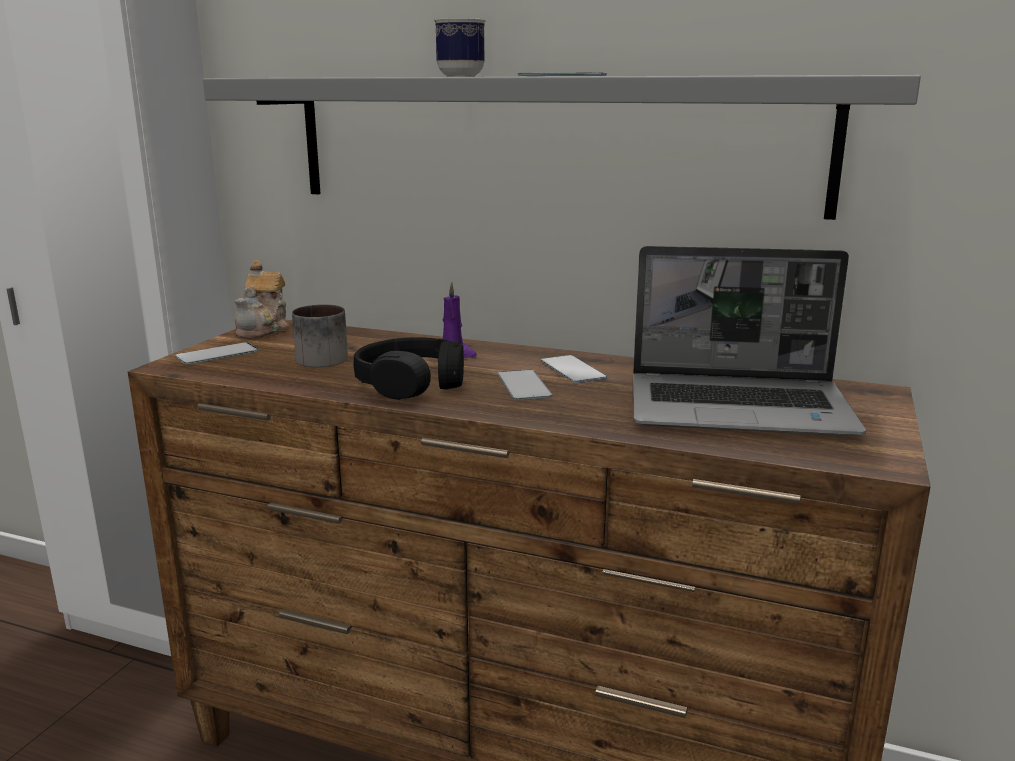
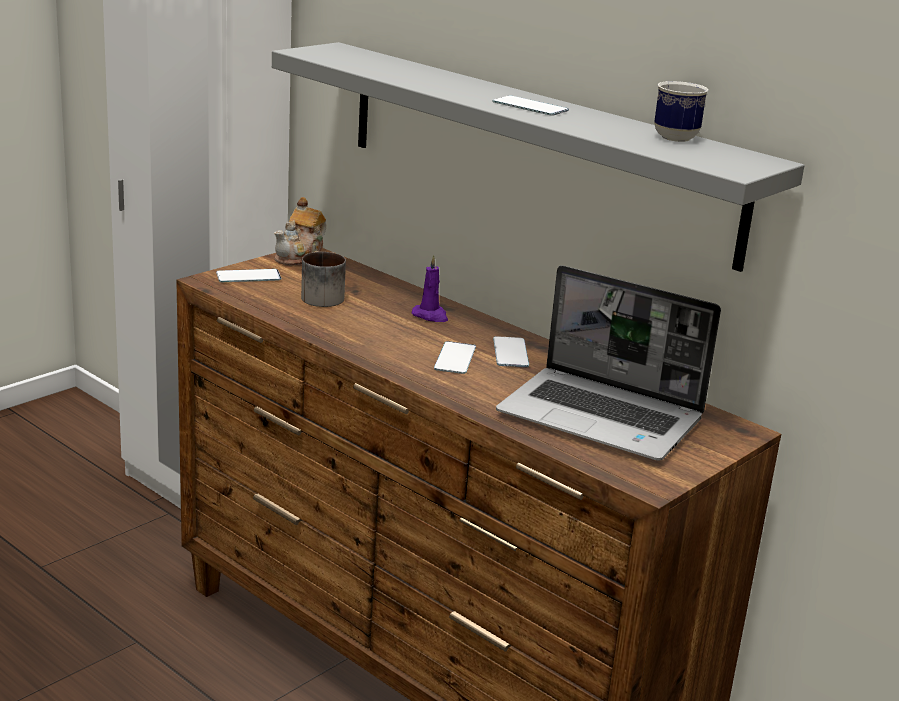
camera: 20 degrees right, 5 degrees up
(412, 383) = (372, 337): black headphones -> none
(460, 76) = (469, 82): mug -> mug (676, 136)

